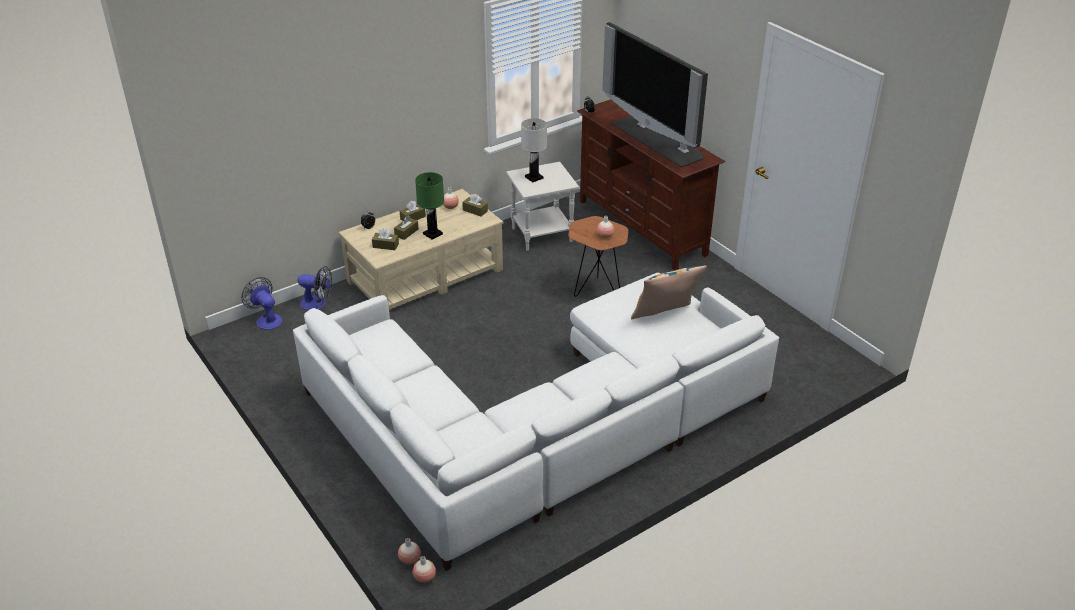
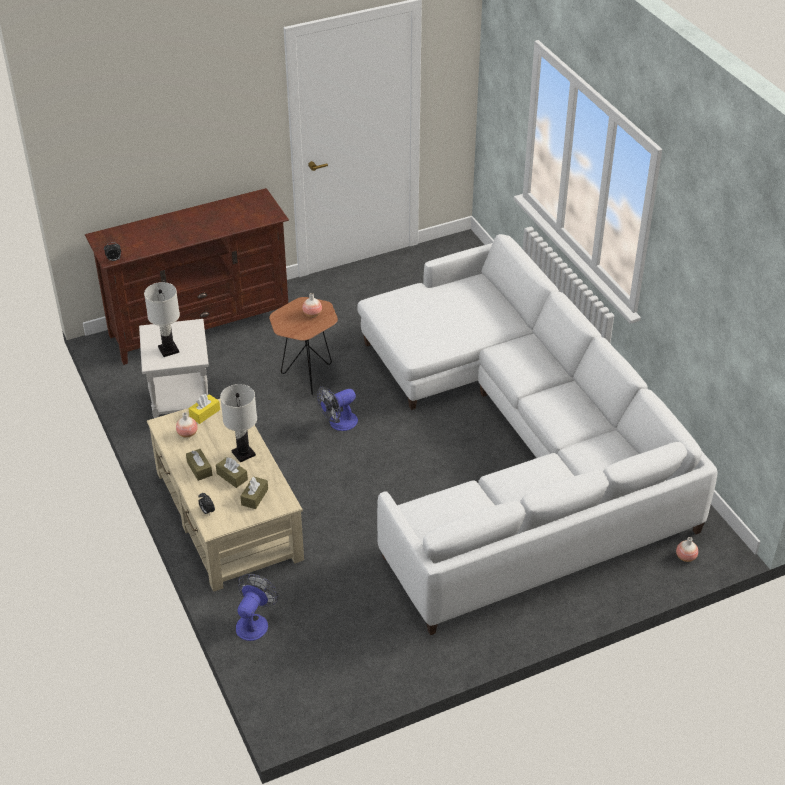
camera: 80 degrees left, 5 degrees up
(266, 319) = (272, 676): fan -> fan (338, 423)
(424, 577) = (707, 548): vase -> none
(432, 234) = (244, 454): green table lamp -> white table lamp
(475, 210) = (205, 413): brown tissue box -> yellow tissue box
(658, 140) = (204, 221): television -> none
(665, 317) = (444, 306): pillow -> none

